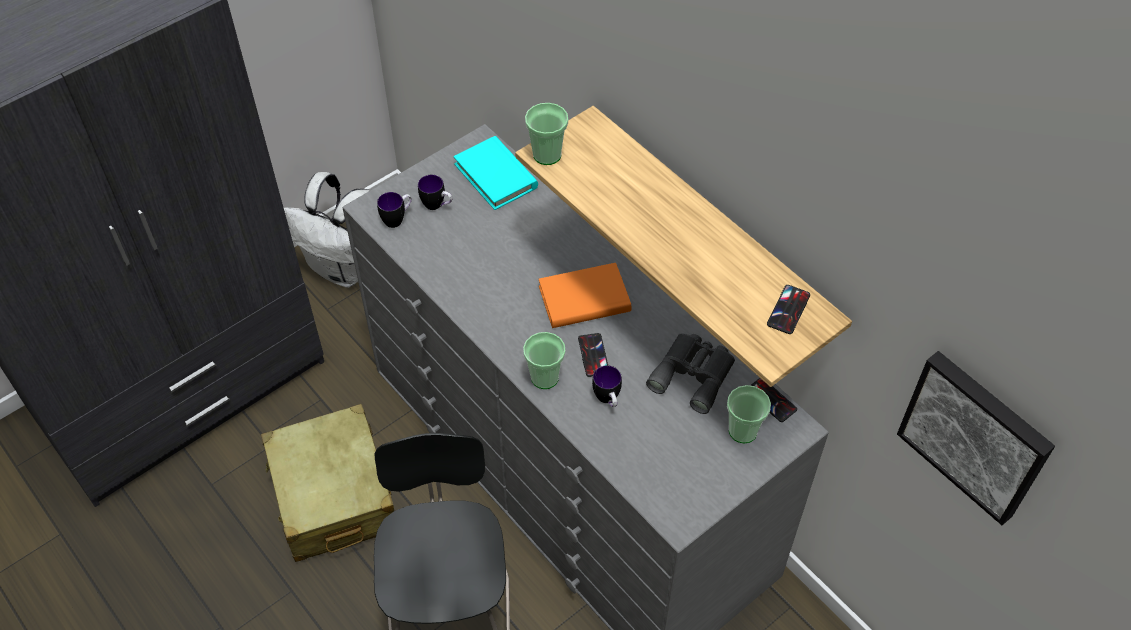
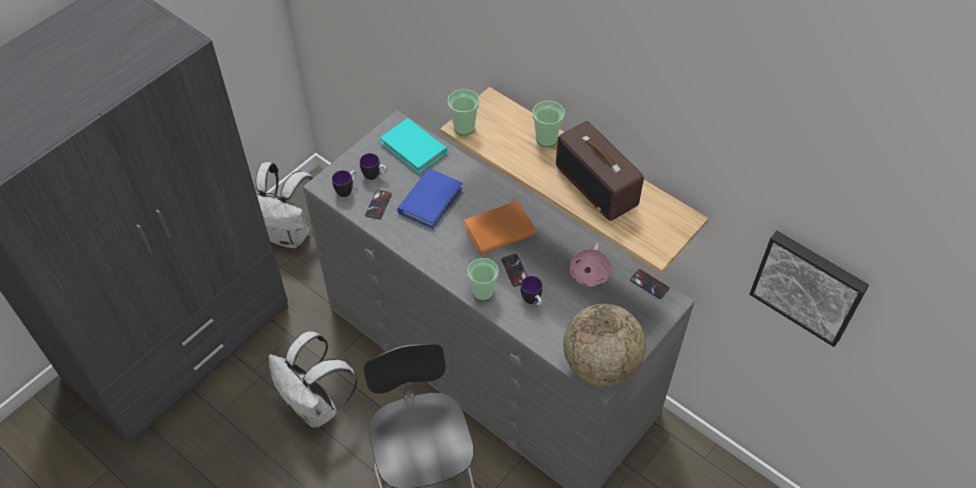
camera: 10 degrees left, 0 degrees up
(333, 495) = (316, 407): beige suitcase -> white backpack
(502, 247) = (430, 200): none -> blue book
(681, 499) = (600, 365): none -> globe
(694, 374) = (590, 273): grey binoculars -> pink plush toy
(709, 256) = (597, 186): none -> radio
(743, 431) = (634, 309): cup -> cup (546, 139)
(788, 310) = (662, 216): phone -> phone (378, 204)

